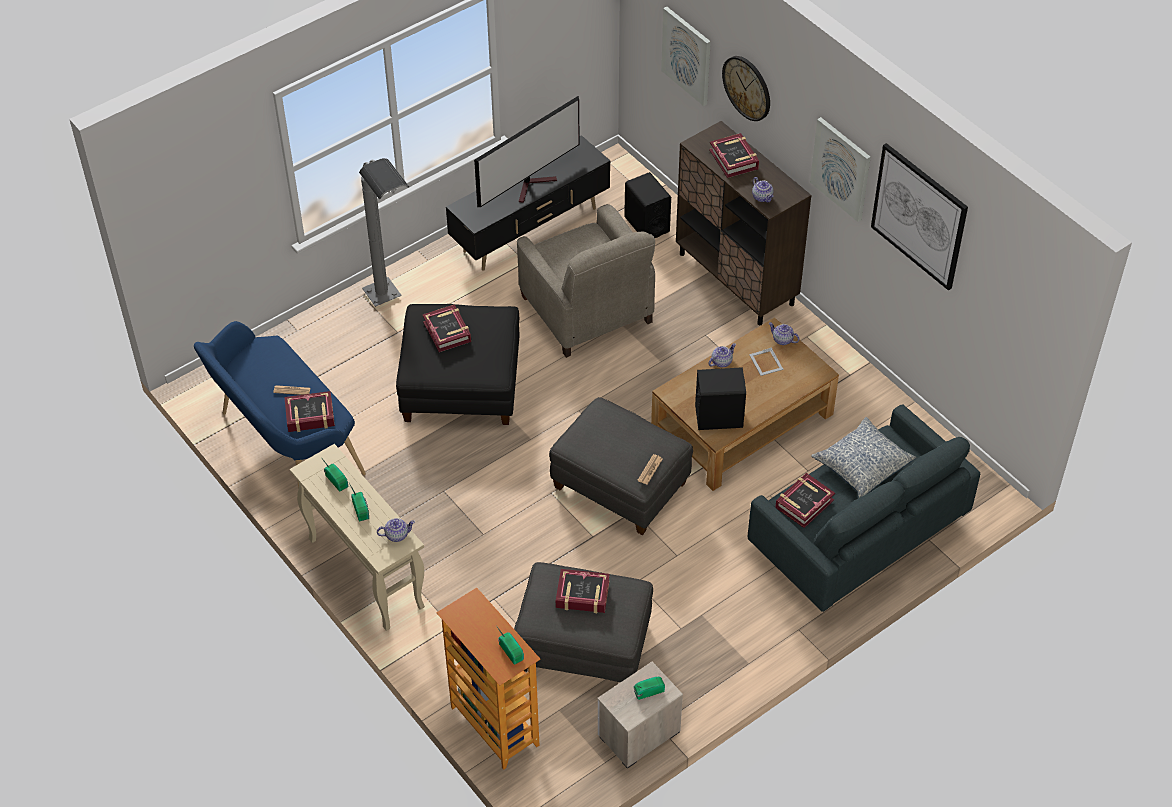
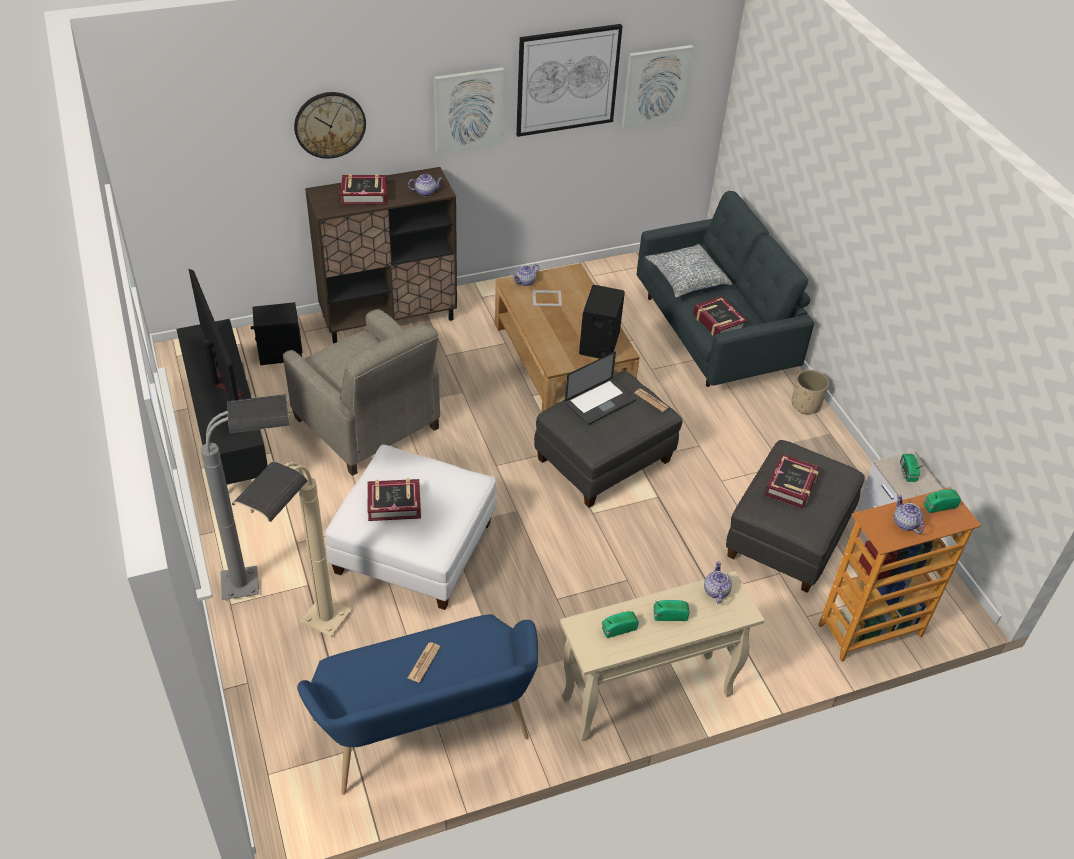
camera: 75 degrees left, 5 degrees down
(310, 416) = (473, 652): book -> none
(348, 351) = (311, 638): none -> beige floor lamp
(461, 383) = (414, 547): black ottoman -> white ottoman
(587, 310) = (368, 424): beige armchair -> beige armchair turned 60 degrees clockwise
(628, 432) = (600, 402): none -> laptop
(687, 55) = (235, 158): picture -> picture (656, 86)
(721, 361) = (533, 324): teapot -> teapot (904, 523)
(783, 636) = (806, 405): none -> beige planter

